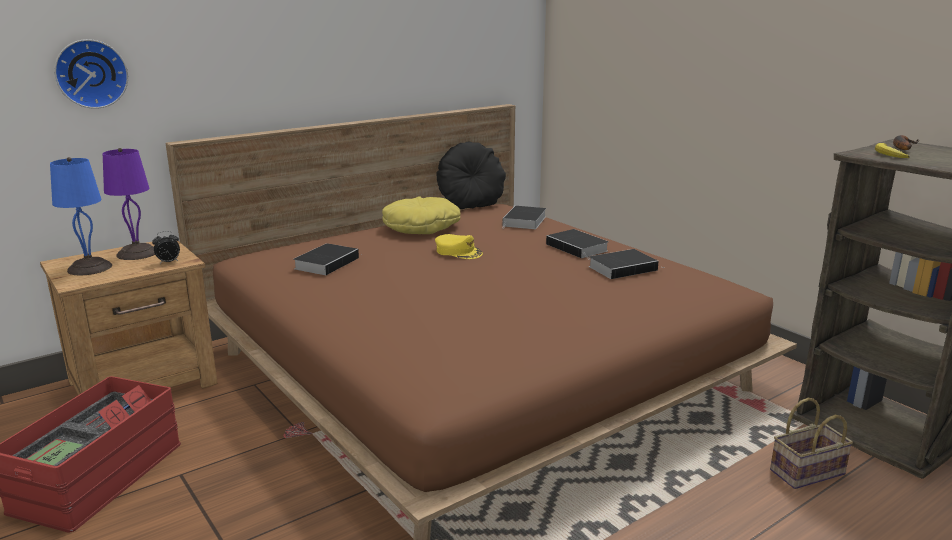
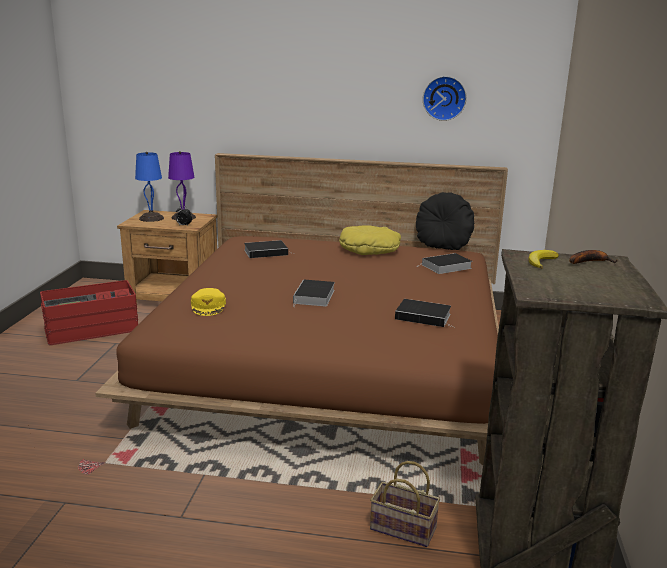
camera: 45 degrees right, 0 degrees up
(91, 73) = (182, 105): wall clock -> wall clock (444, 98)
(458, 252) = (349, 270): yellow cap -> yellow cap (208, 306)
(578, 248) = (432, 294): book -> book (314, 297)

